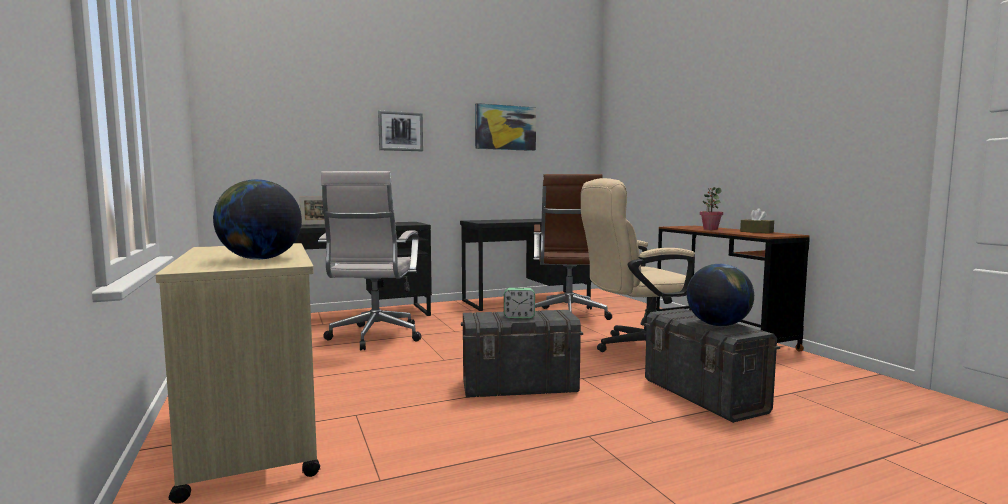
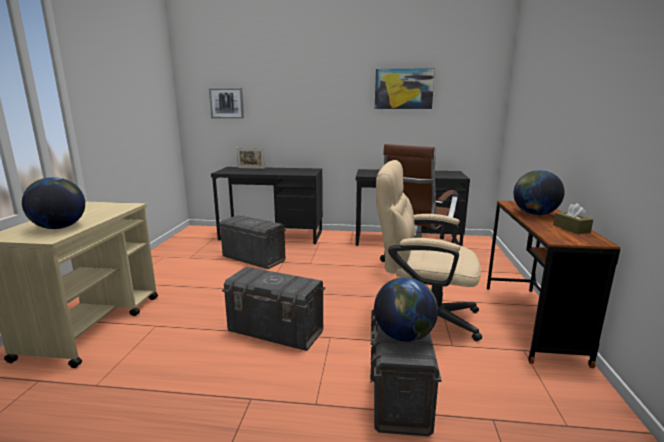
camera: 30 degrees right, 10 degrees up
(374, 338) = (253, 258): white office chair -> grey storage box
(400, 131) = (311, 96): picture -> picture (226, 103)
(519, 317) = (270, 281): alarm clock -> none
(710, 229) = (534, 214): potted plant -> globe

